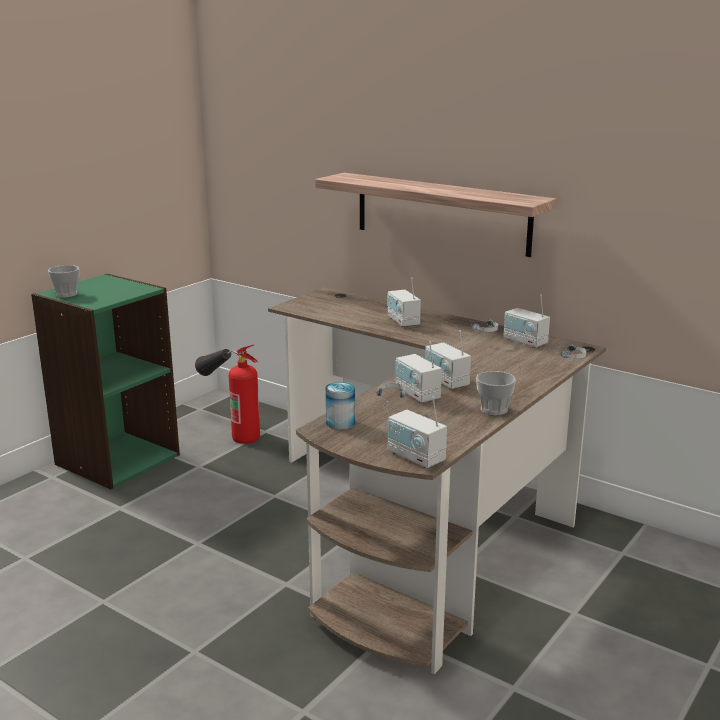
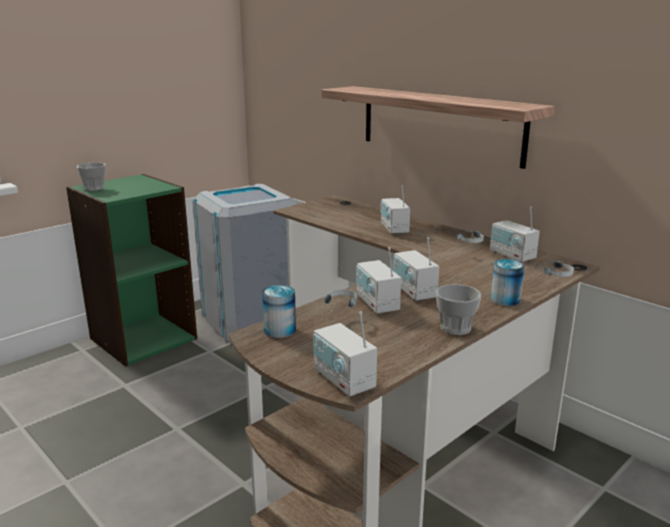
camera: 10 degrees right, 0 degrees up
(231, 429) = (250, 319): fire extinguisher -> grey trash can
(529, 383) = (505, 300): none -> can

